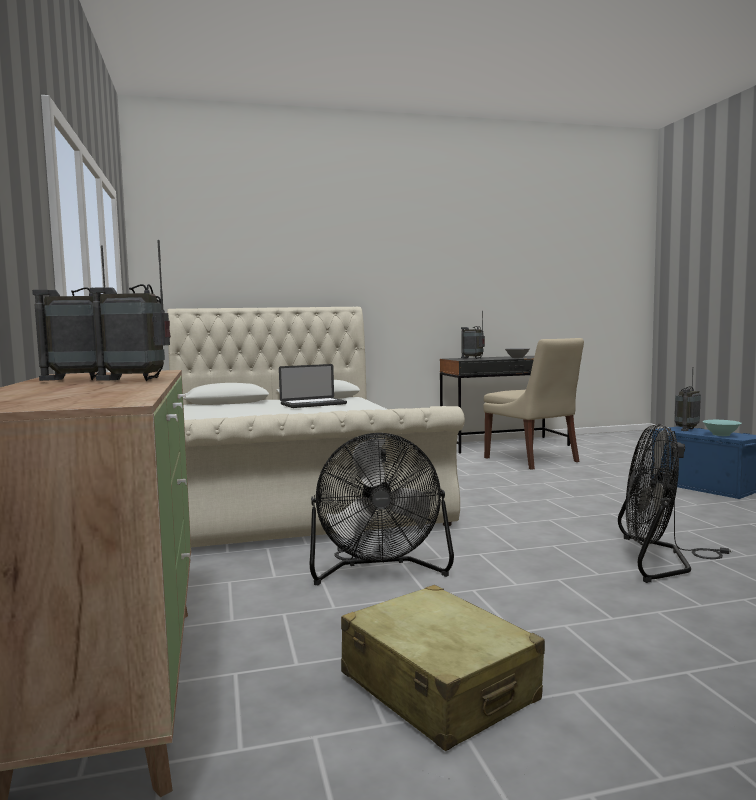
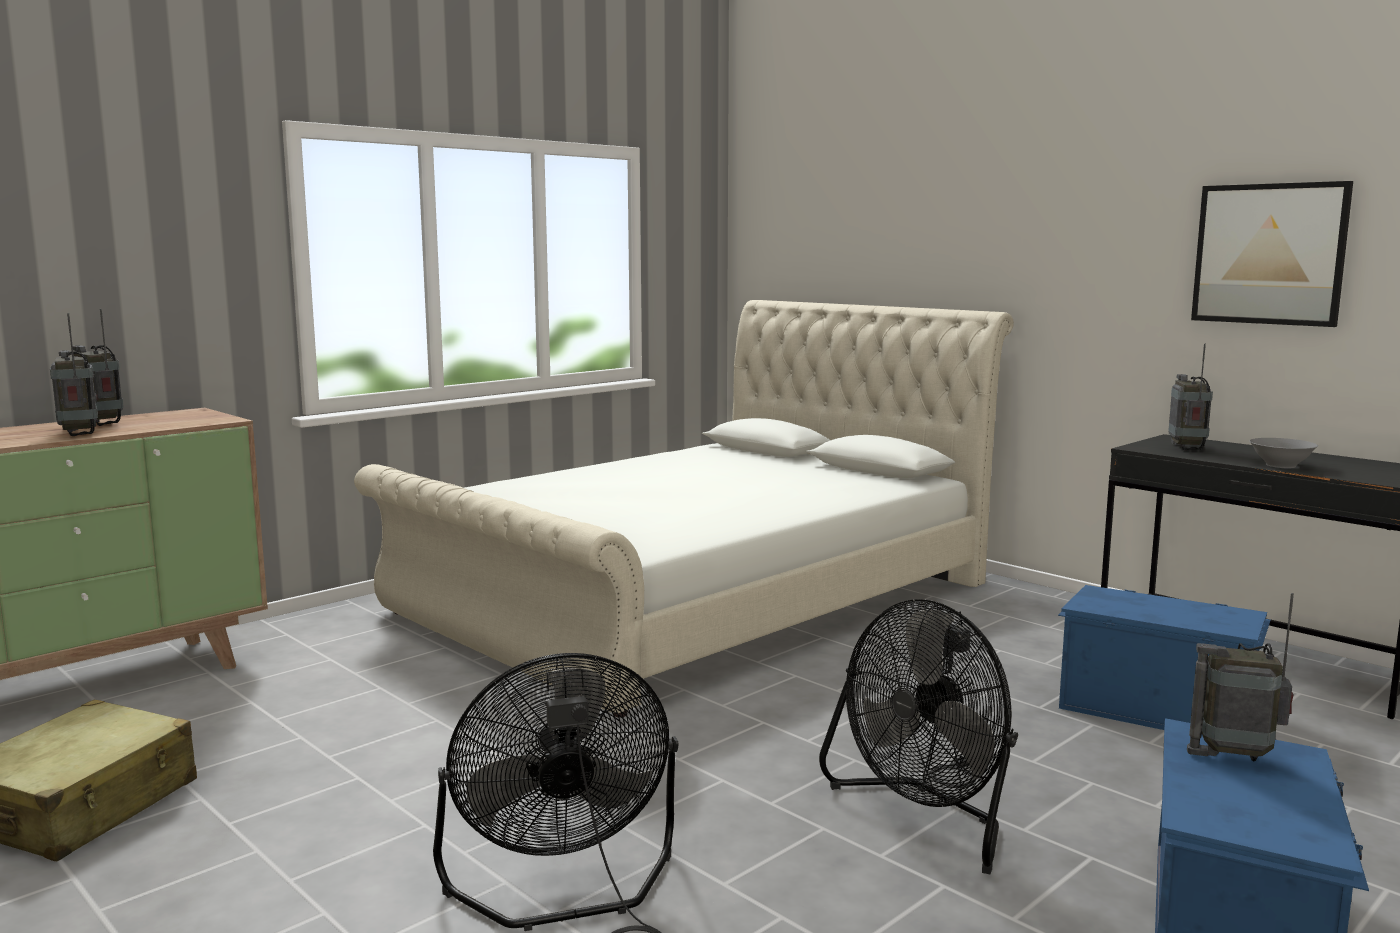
camera: 60 degrees right, 5 degrees up
(313, 404) = (798, 479): laptop -> none
(374, 570) = (399, 712): black fan -> black fan (927, 811)
(471, 276) = (1269, 254): none -> picture
(533, 460) = (1155, 706): beige chair -> blue storage box
(721, 434) = (1218, 798): turquoise bowl -> none

